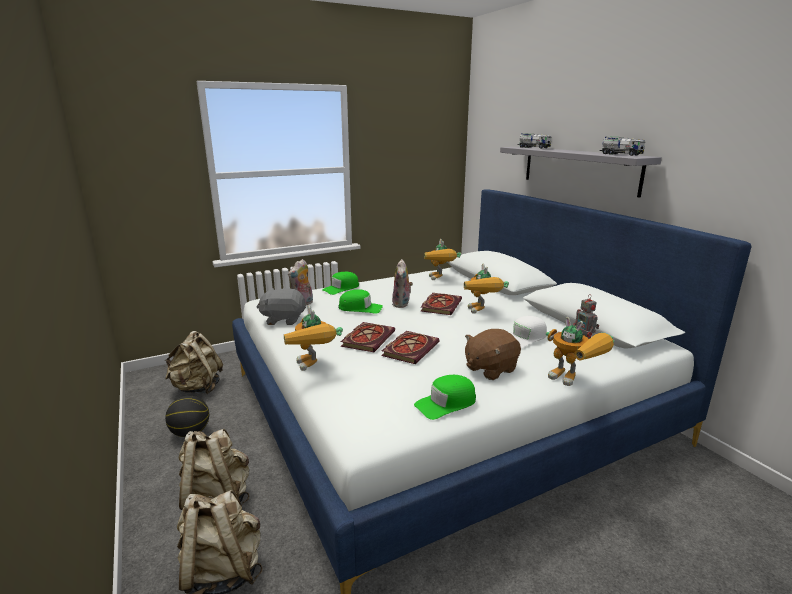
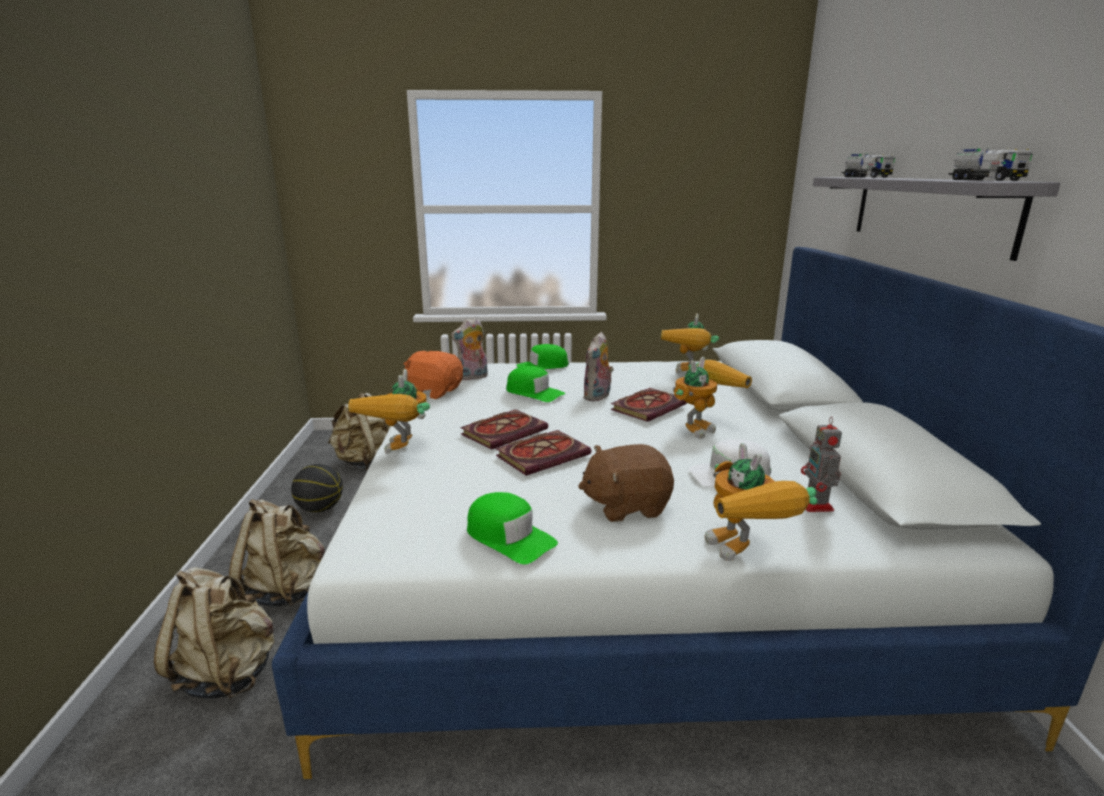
camera: 25 degrees right, 0 degrees up
(283, 319) = (434, 391): grey plush toy -> orange plush toy
(446, 403) = (509, 537): green cap -> green cap turned 135 degrees counterclockwise
(482, 312) = (701, 427): toy robot -> toy robot turned 150 degrees counterclockwise

